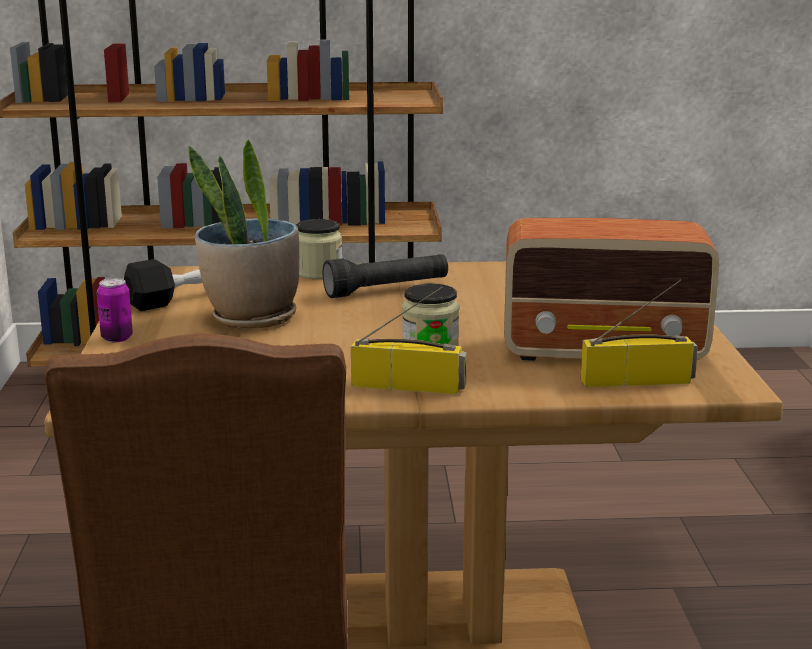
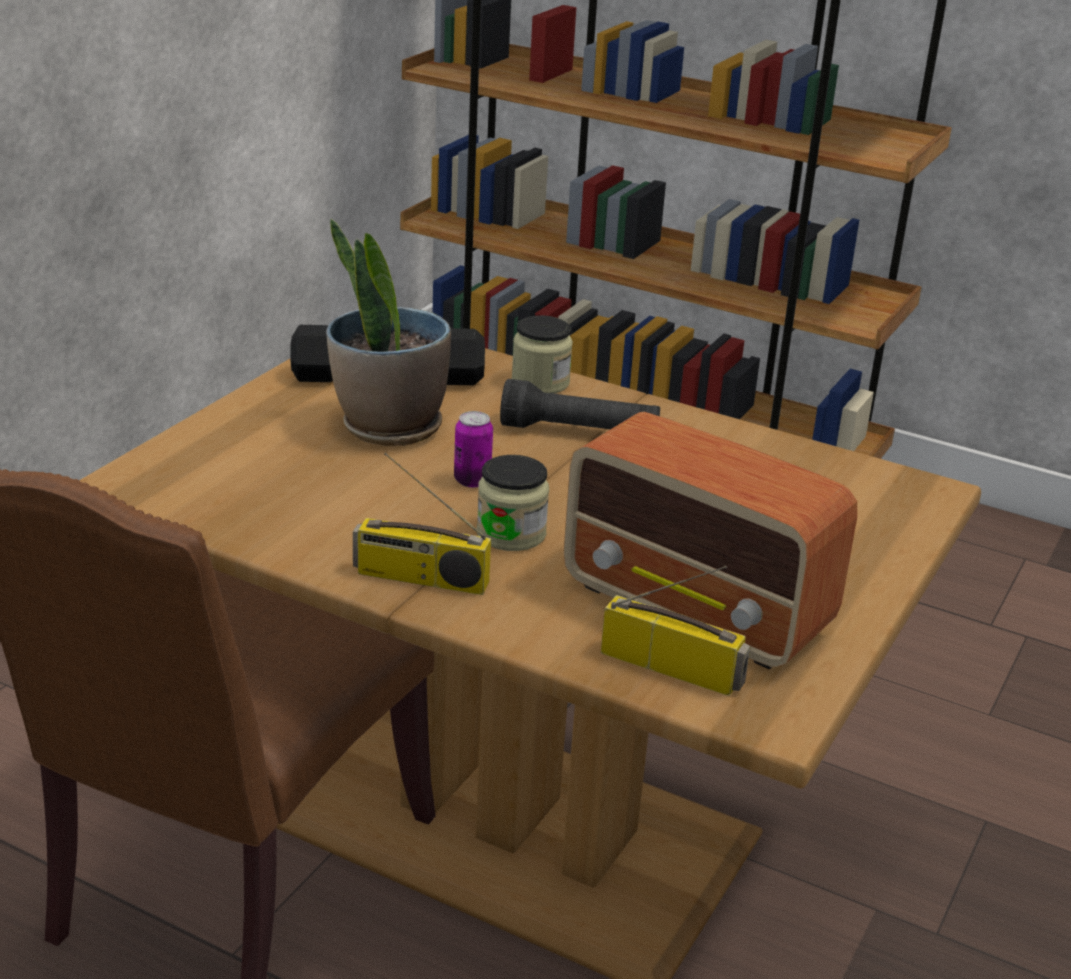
camera: 30 degrees right, 10 degrees up
(117, 338) = (233, 411): can -> can (472, 480)
(409, 386) = (419, 578): radio -> radio turned 150 degrees clockwise

